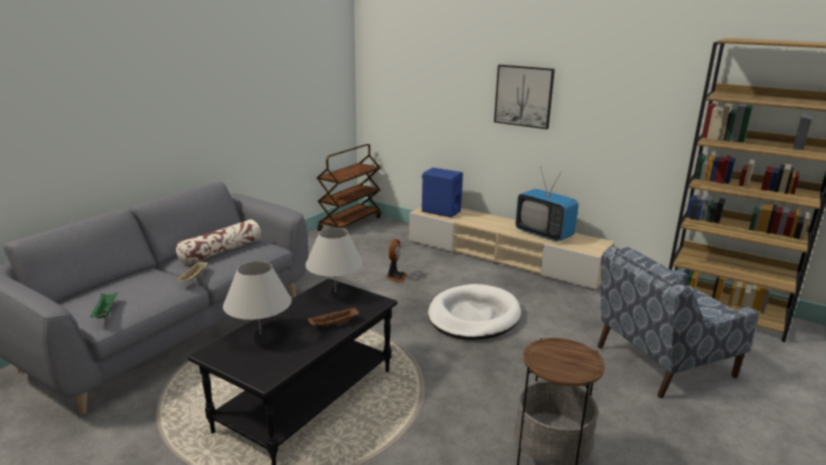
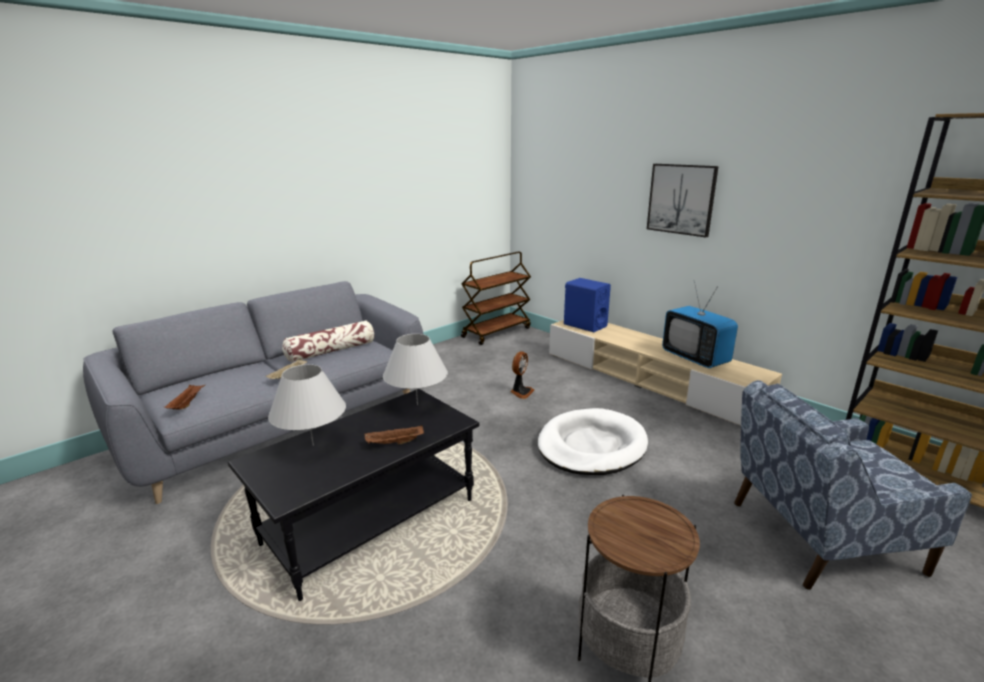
camera: 15 degrees right, 0 degrees up
(105, 312) = (187, 403): green tray -> brown tray

